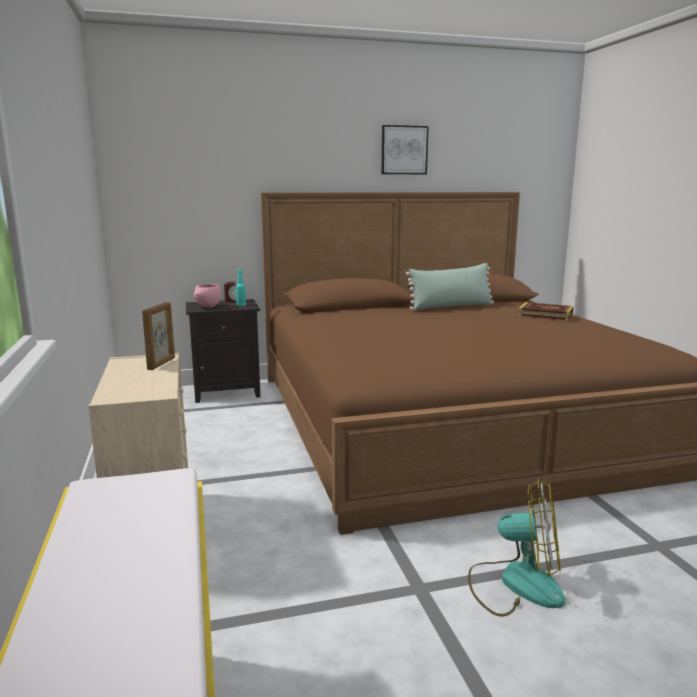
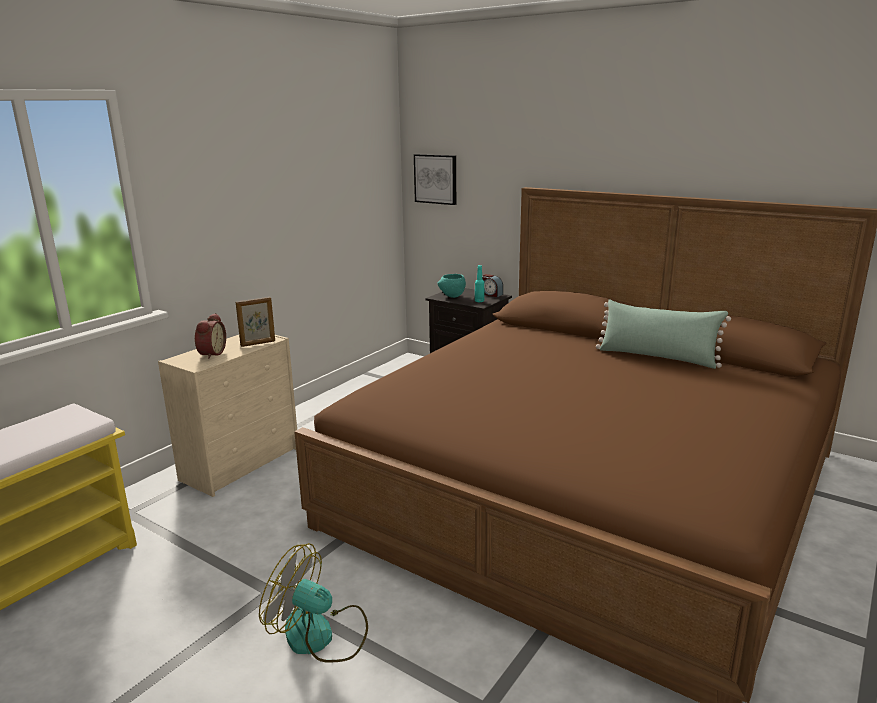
camera: 50 degrees right, 5 degrees up
(137, 383) = (210, 354): none -> alarm clock
(208, 307) = (452, 296): pink bowl -> turquoise bowl
(404, 150) = (699, 142): picture -> picture (436, 179)
(516, 584) = (320, 636): fan -> fan turned 135 degrees clockwise
(545, 314) = (733, 403): book -> none

